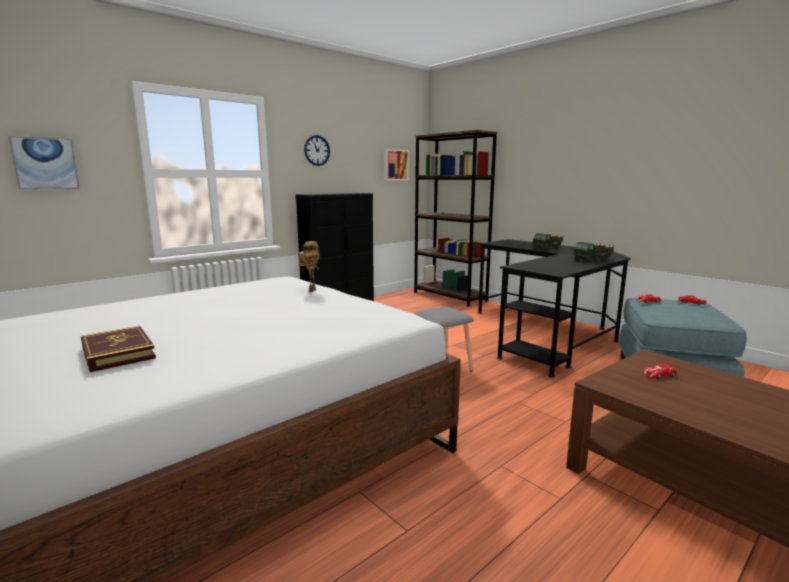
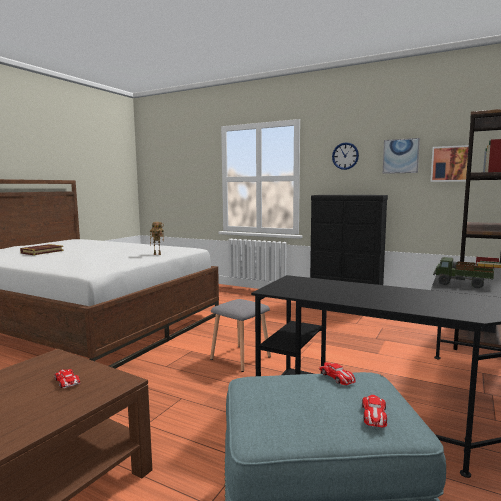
camera: 70 degrees right, 5 degrees down
(45, 163) = (184, 175): picture -> picture (400, 156)
(592, 260) = (398, 302): toy truck -> none

